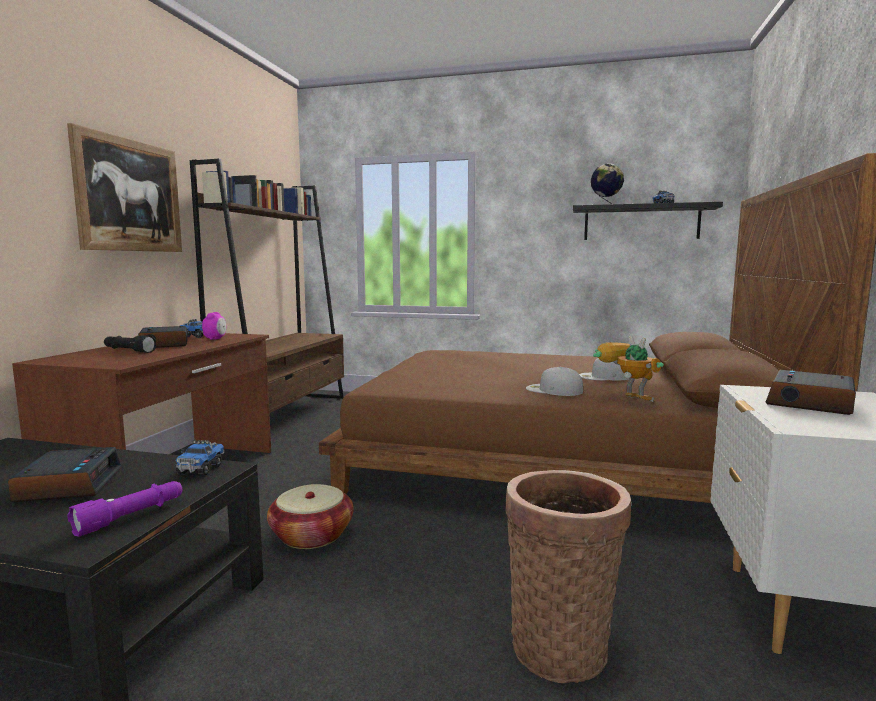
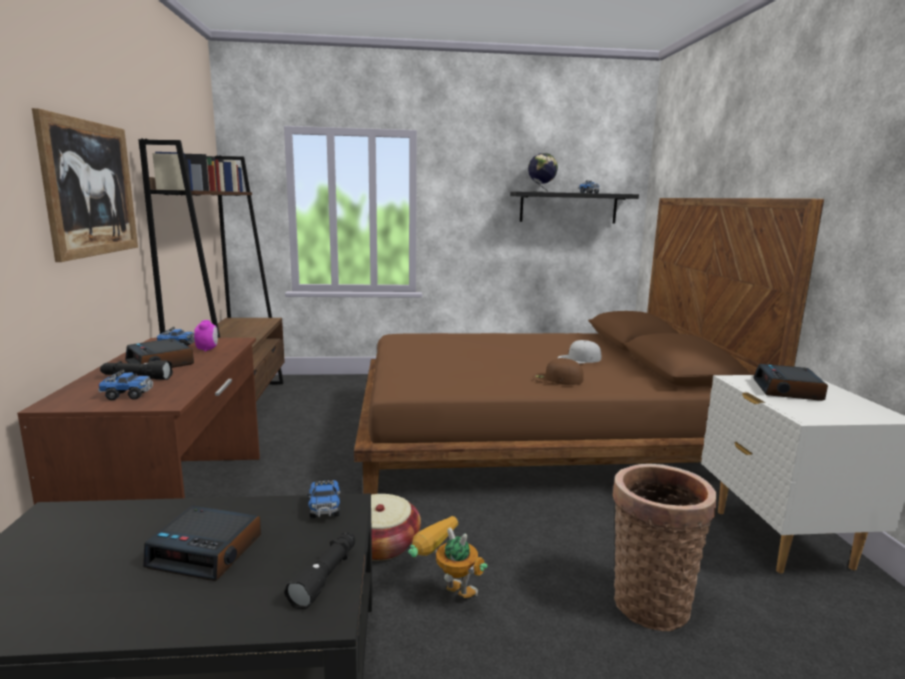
camera: 20 degrees left, 5 degrees up
(69, 484) = (207, 551): alarm clock -> alarm clock turned 135 degrees clockwise
(101, 359) = (127, 395): none -> toy truck
(131, 517) = (326, 576): purple flashlight -> black flashlight
(553, 390) = (557, 379): white cap -> brown cap
(625, 399) = (620, 384): toy robot -> toy robot (446, 592)

